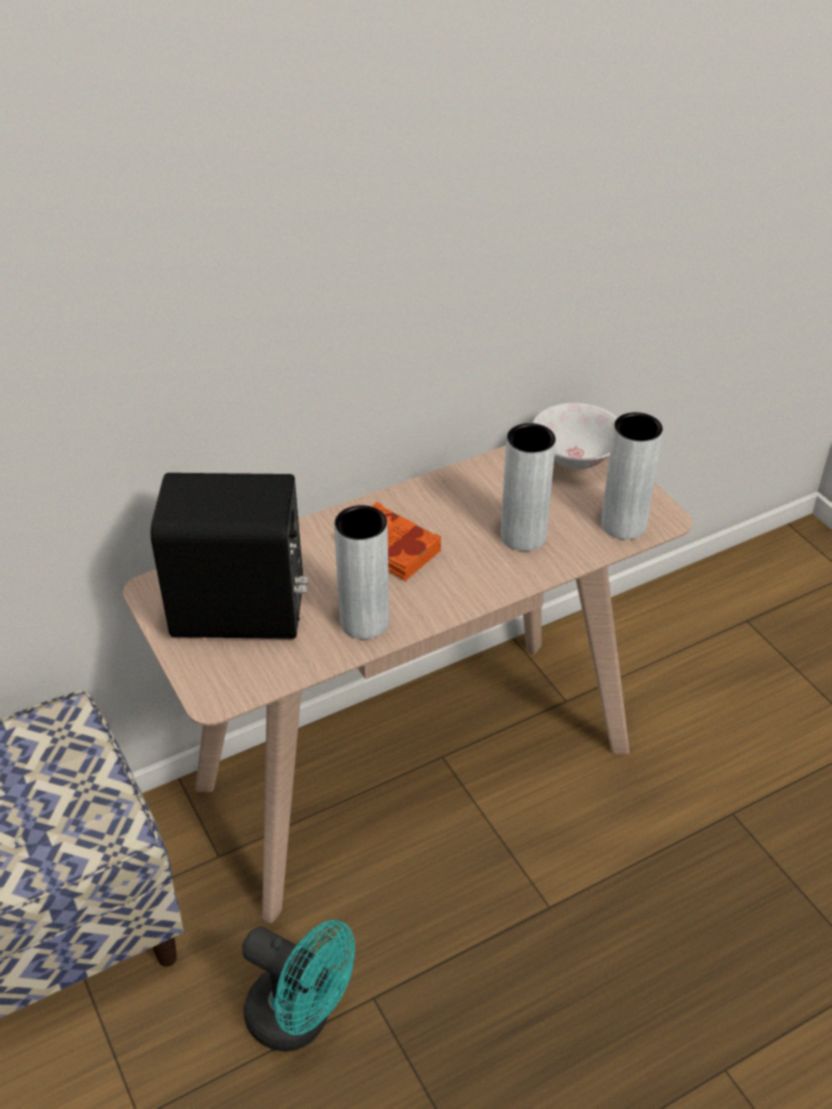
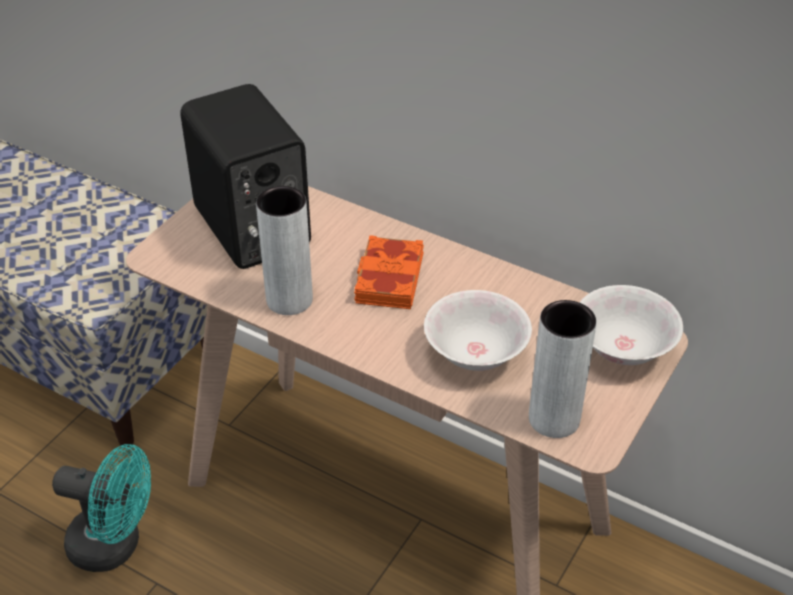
camera: 60 degrees right, 0 degrees up
(300, 1019) = (115, 545): turquoise fan -> turquoise fan turned 75 degrees counterclockwise
(523, 536) = (475, 354): grey vase -> white bowl

